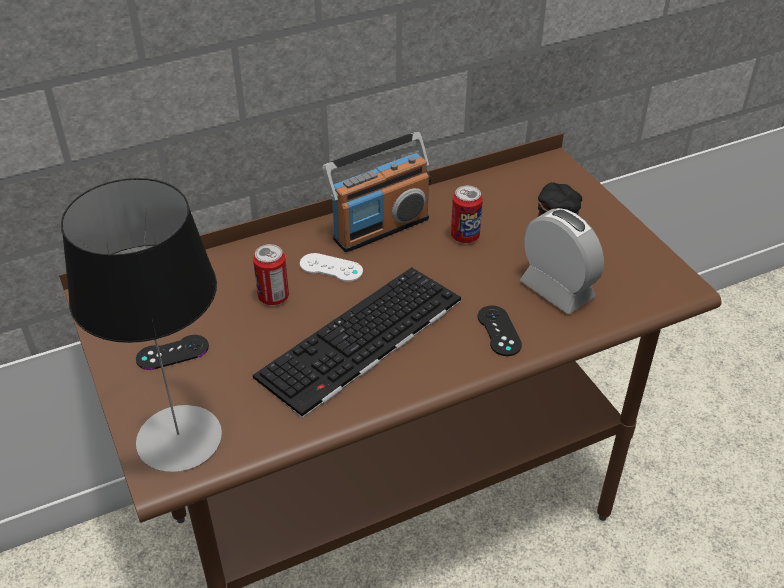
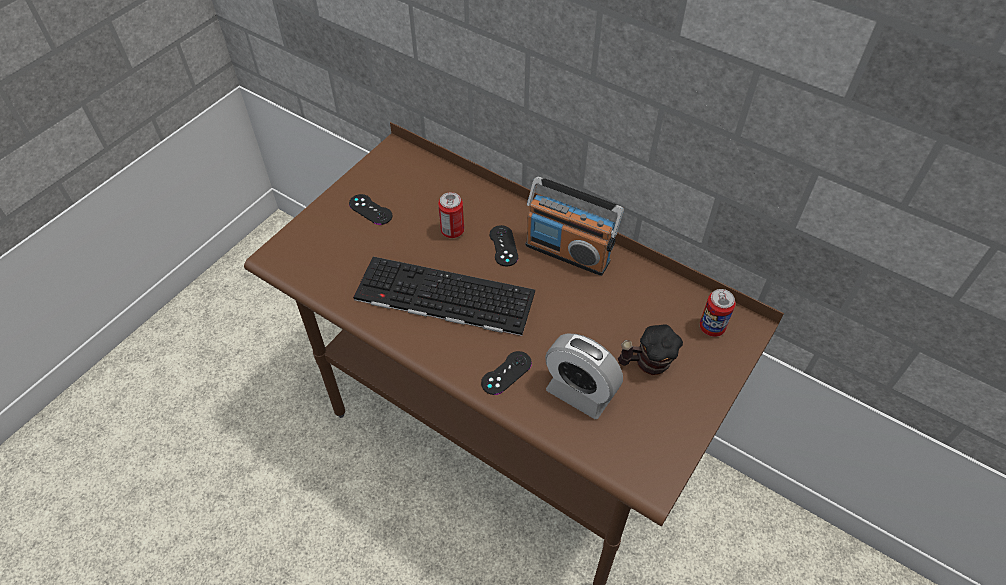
camera: 60 degrees right, 10 degrees up
(179, 438) = (304, 250): table lamp -> none
(331, 268) = (503, 246): white game controller -> black game controller
(465, 236) = (599, 307): can -> can (712, 327)
(557, 290) = (580, 392): alarm clock -> alarm clock turned 105 degrees clockwise

